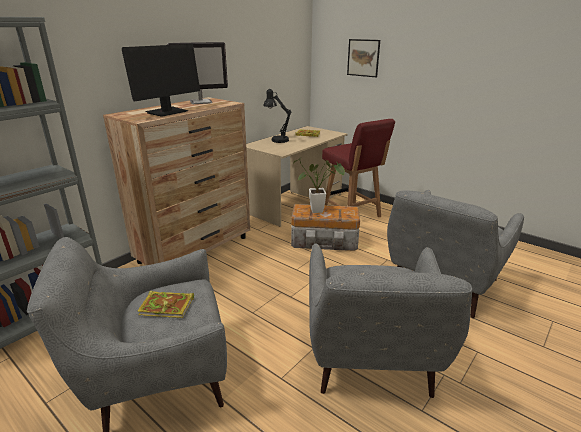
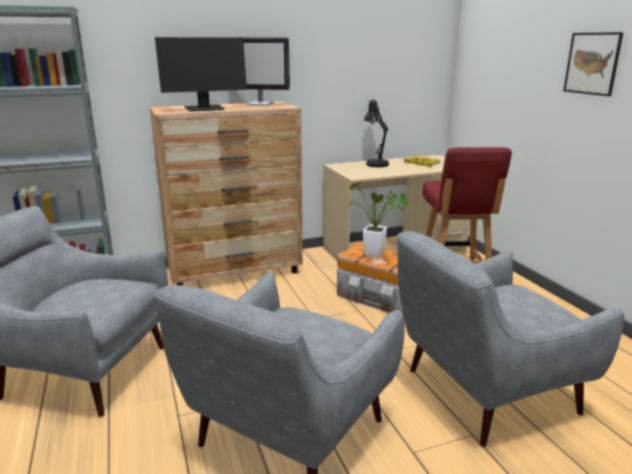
camera: 30 degrees right, 5 degrees down
(168, 306) = (88, 294): book -> none
(363, 58) = (508, 65): picture -> picture (592, 63)

